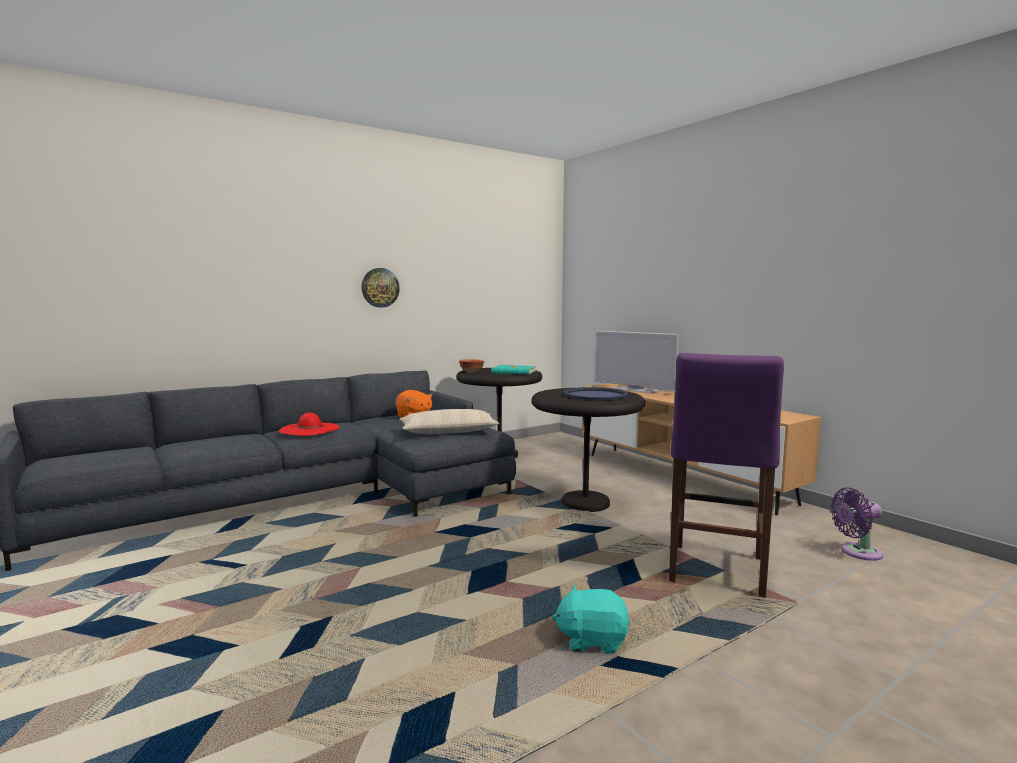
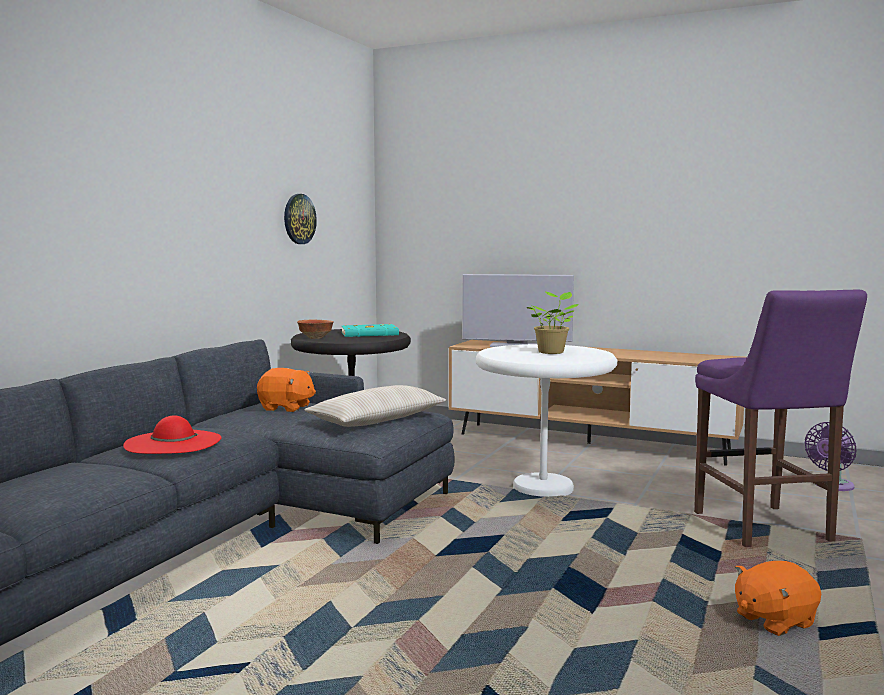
camera: 30 degrees left, 0 degrees up
(380, 287) = (193, 216): wall clock -> wall clock (299, 219)
(585, 503) = (542, 488): black side table -> white side table
(592, 640) = (773, 621): turquoise plush toy -> orange plush toy
(595, 395) = (552, 352): blue tray -> potted plant

